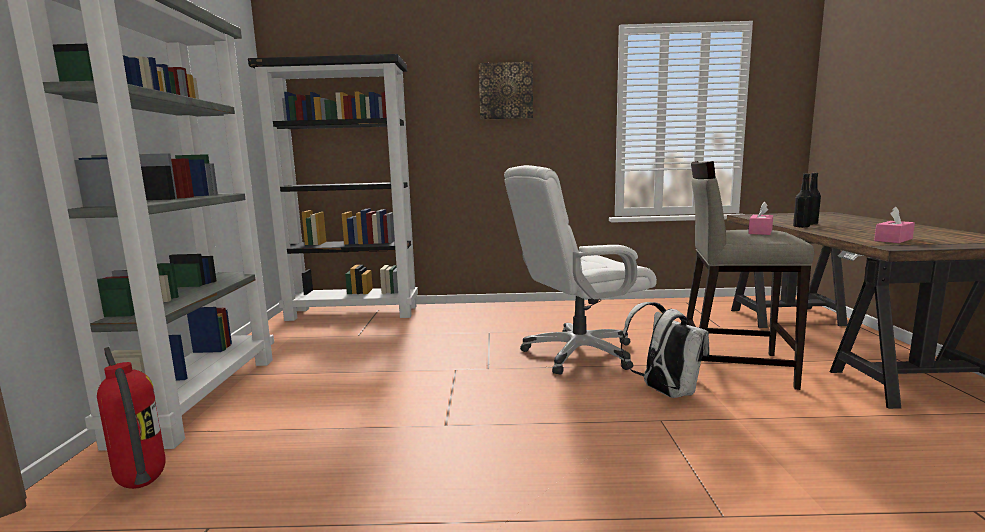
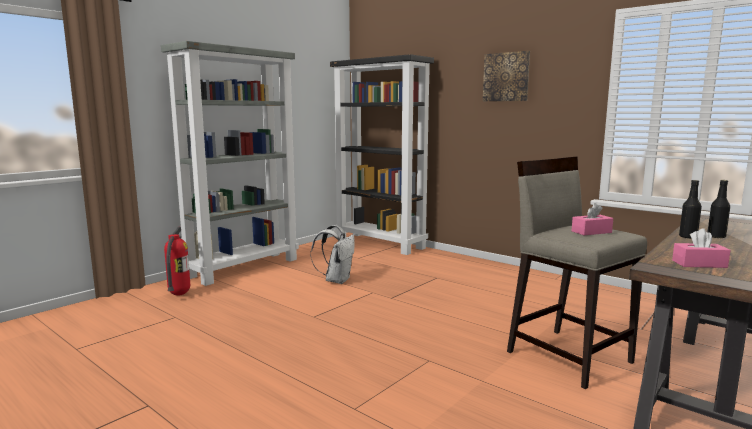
camera: 40 degrees right, 0 degrees up
(578, 353) = (466, 308): white office chair -> none
(664, 392) = (470, 349): white backpack -> white backpack (336, 280)

